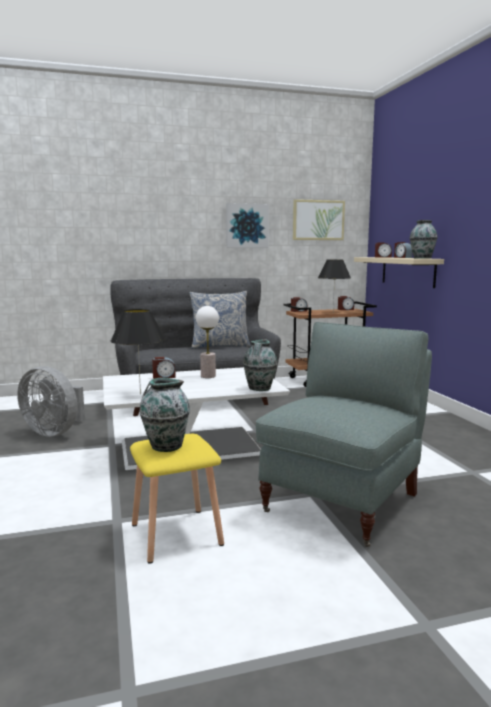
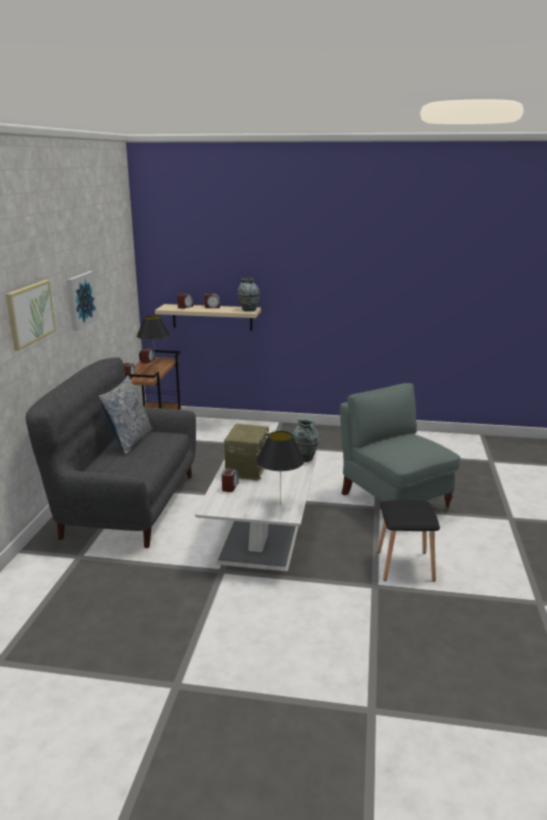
camera: 65 degrees left, 10 degrees up
(55, 432) = (150, 602): grey fan -> none
(165, 446) = (413, 512): vase -> none
(175, 534) = (404, 566): yellow stool -> black stool
(208, 376) = (247, 469): table lamp -> radio
(318, 220) = (115, 277): picture -> picture (30, 313)

